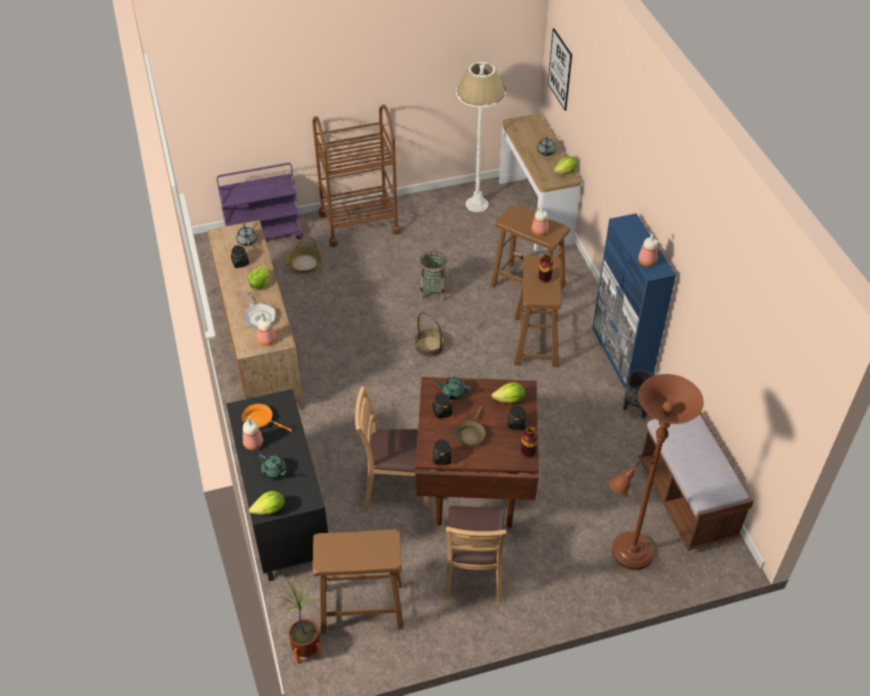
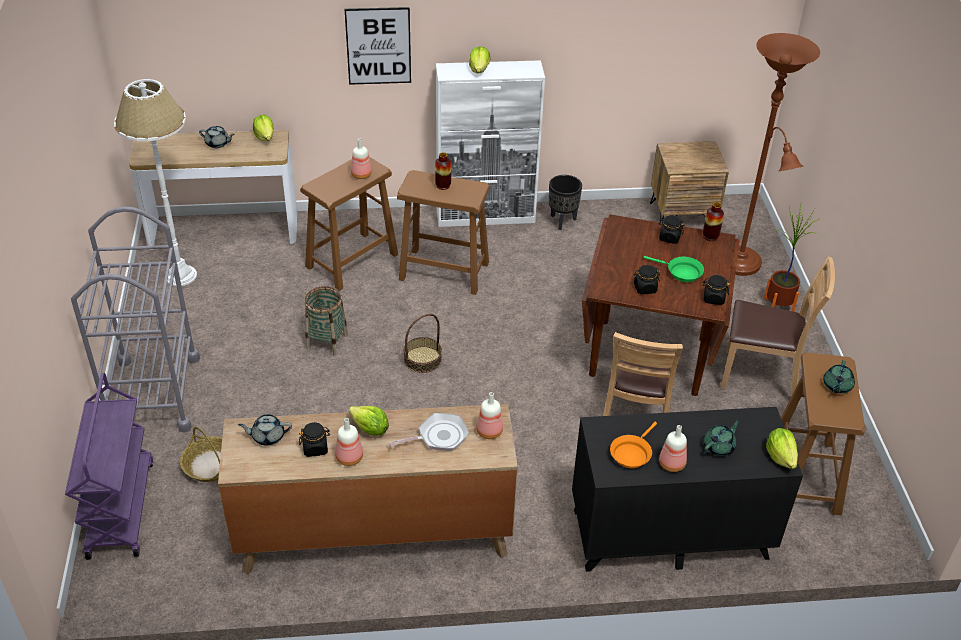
camera: 80 degrees left, 5 degrees down
(306, 649) = (862, 531): potted plant -> potted plant (778, 305)
(359, 223) = (153, 394): brown cart -> grey cart
(453, 392) = (617, 276): green teapot -> green teapot (837, 386)
(470, 434) = (681, 272): brown frying pan -> green frying pan
(509, 400) = (635, 236): lettuce -> lettuce (479, 70)
(560, 69) = (168, 45): picture -> picture (378, 46)
(621, 356) = (486, 215): blue cabinet -> white cabinet
(646, 262) = (516, 72): bottle -> bottle (350, 458)
(686, 500) = (682, 216): brown bench -> brown nightstand

